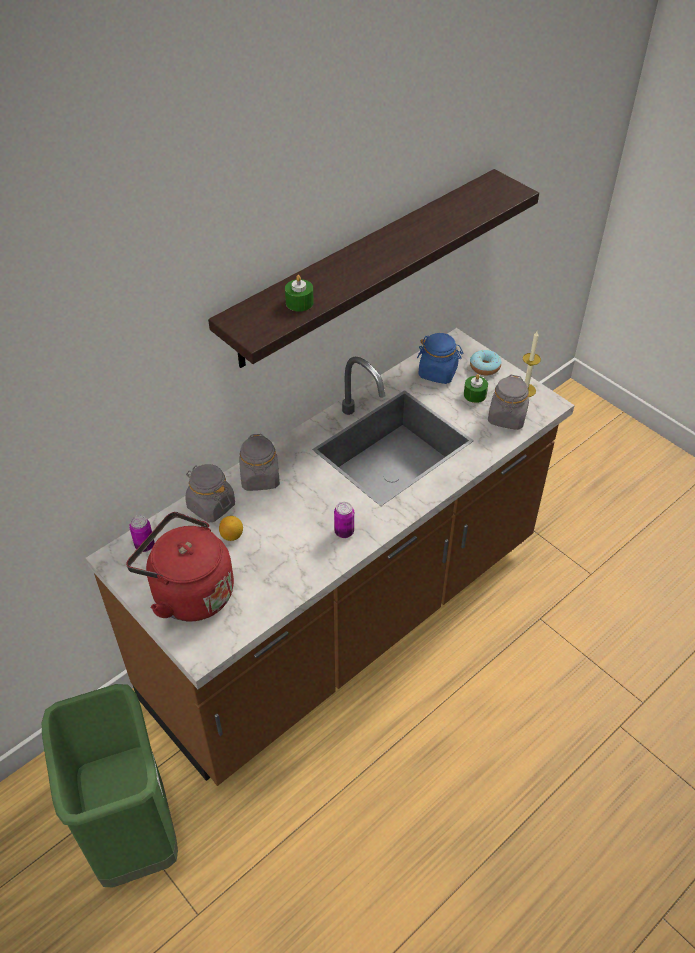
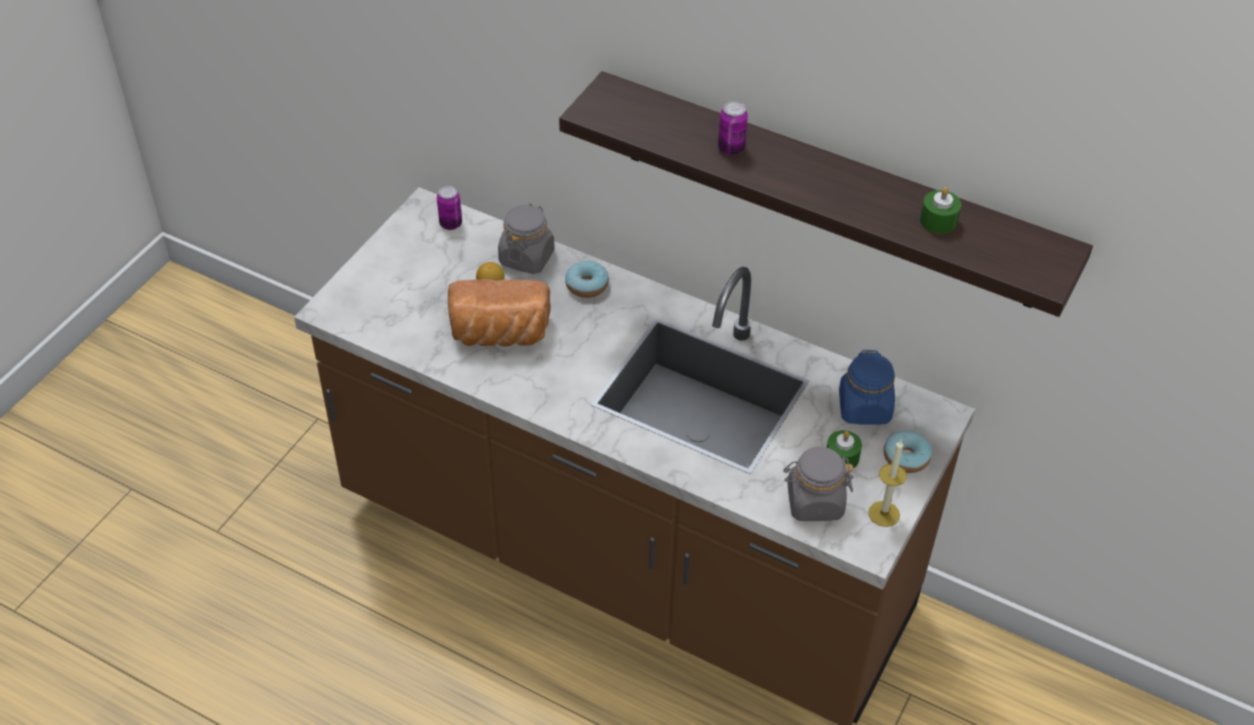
camera: 70 degrees right, 0 degrees up
(134, 835) = (286, 449): green trash can -> none
(188, 592) = (401, 276): red kettle -> none
(260, 478) = (586, 285): grey jar -> donut
(286, 542) = (499, 335): none -> bread
(299, 302) = (667, 130): green candle -> green candle (938, 221)
(344, 532) = (535, 381): can -> can (731, 148)

